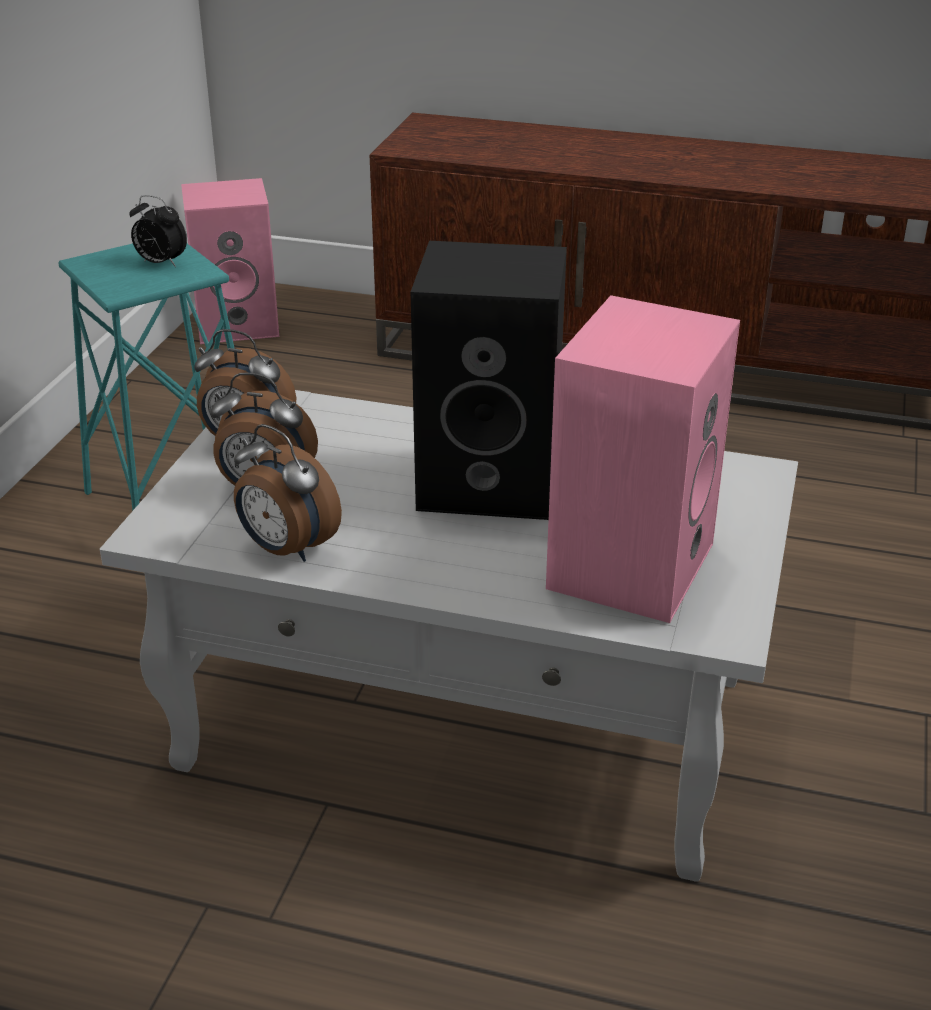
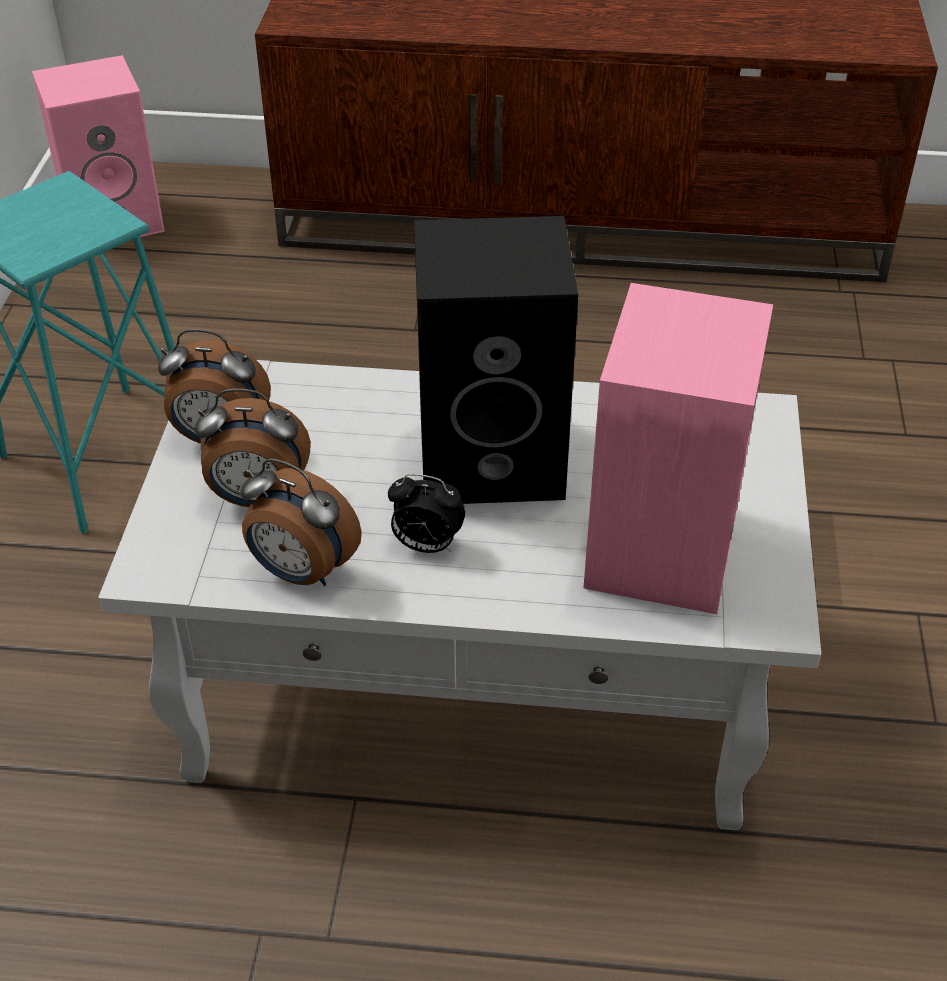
camera: 10 degrees left, 10 degrees up
(160, 263) = (66, 215): alarm clock -> alarm clock (426, 545)

